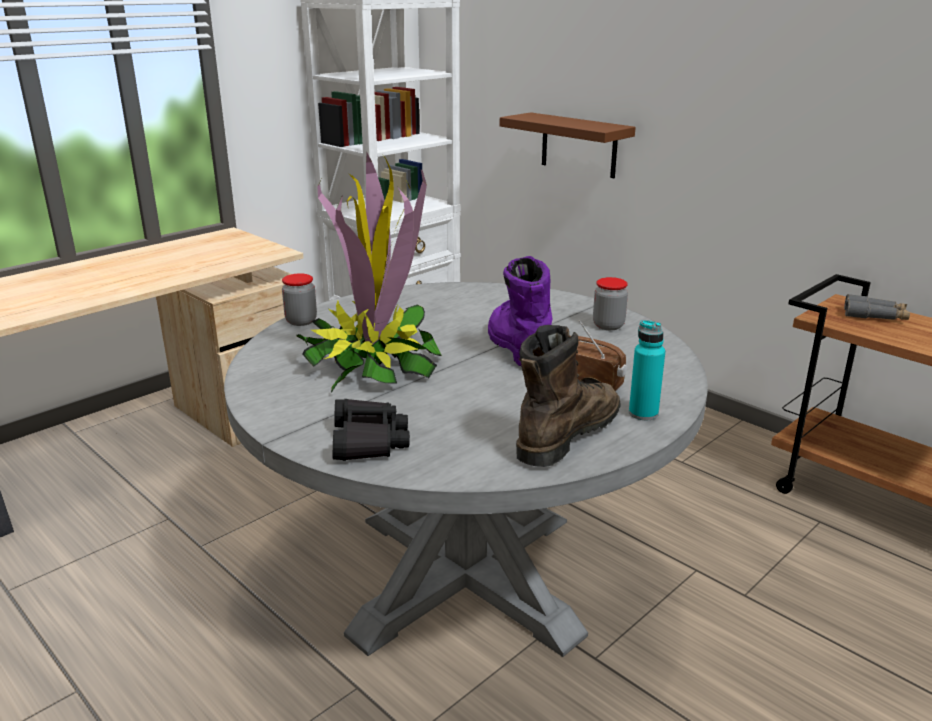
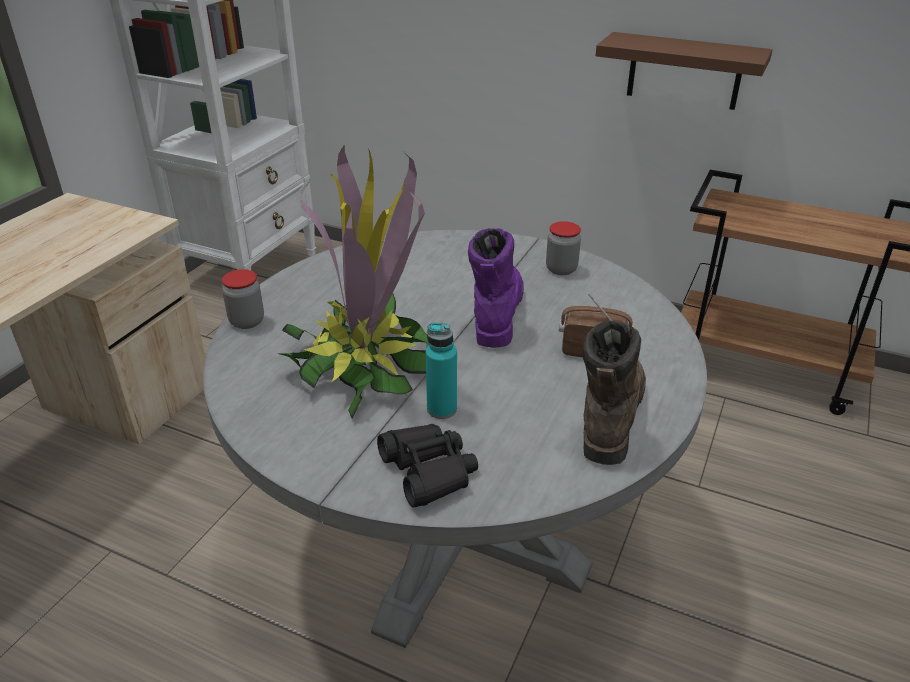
camera: 20 degrees left, 10 degrees up
(518, 347) = (496, 314): purple boot -> purple boot turned 45 degrees clockwise
(579, 145) = (432, 52): brown shelf -> brown shelf (684, 71)
(643, 413) = (659, 373): turquoise bottle -> turquoise bottle (442, 409)
(874, 316) = (756, 209): grey binoculars -> none

